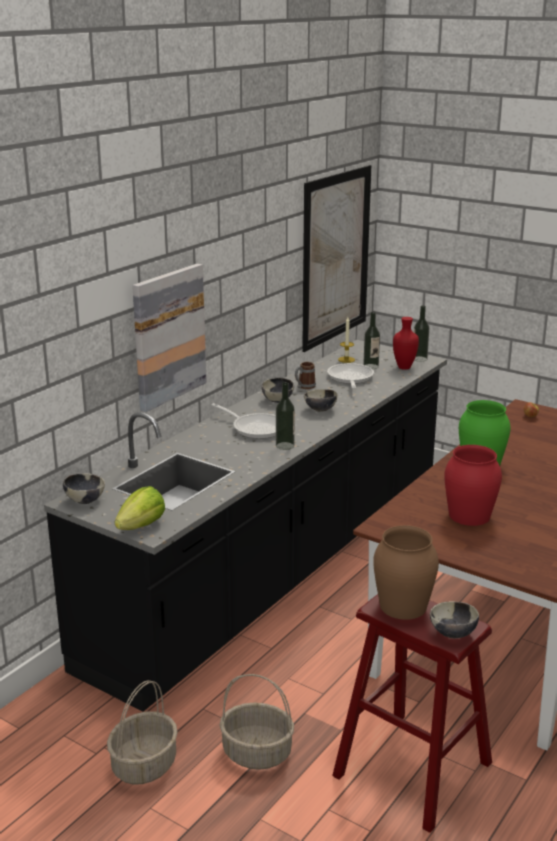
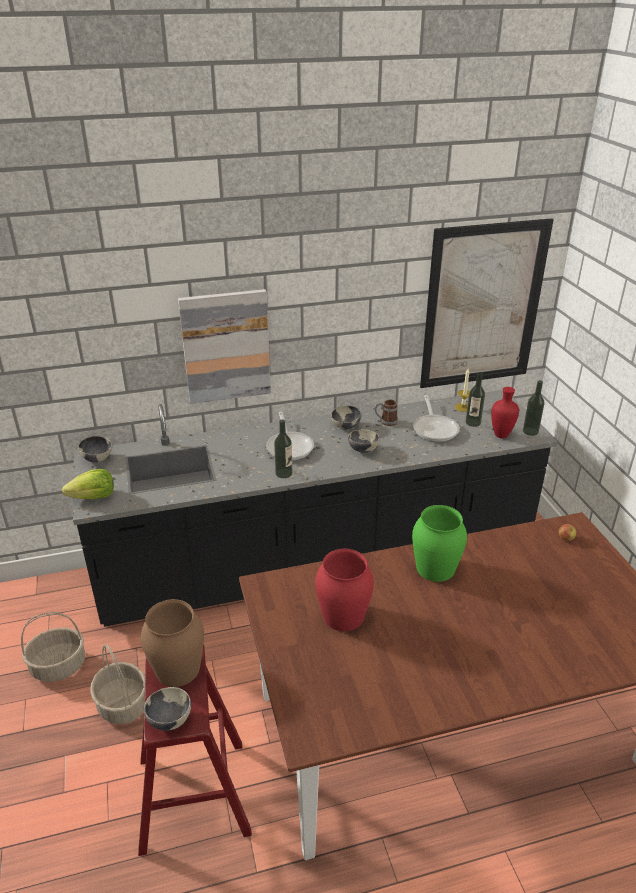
camera: 40 degrees right, 10 degrees up
(350, 379) = (435, 428): frying pan -> frying pan turned 135 degrees clockwise

